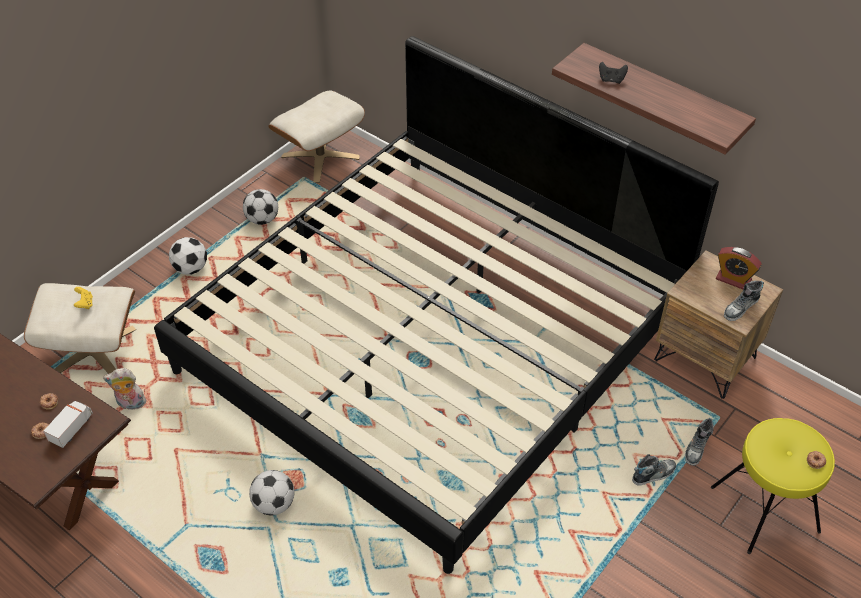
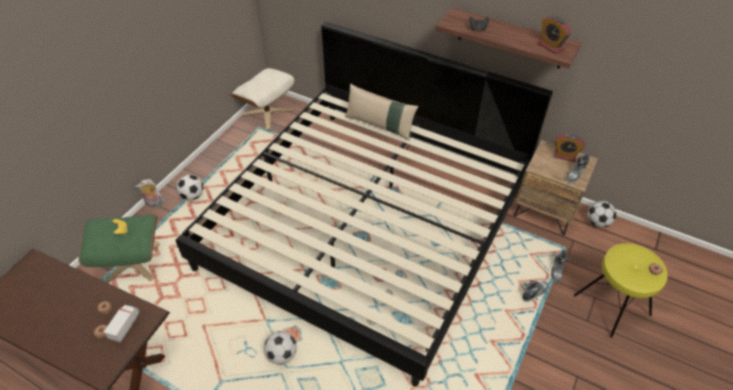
camera: 10 degrees left, 0 degrees up
(94, 351) = (132, 262): beige ottoman -> green ottoman
(130, 404) = (165, 297): plush toy -> plush toy (154, 204)
(262, 219) = (236, 157): football -> football (597, 222)
(474, 198) = (380, 125): none -> beige pillow
(708, 119) = (550, 46): none -> alarm clock

